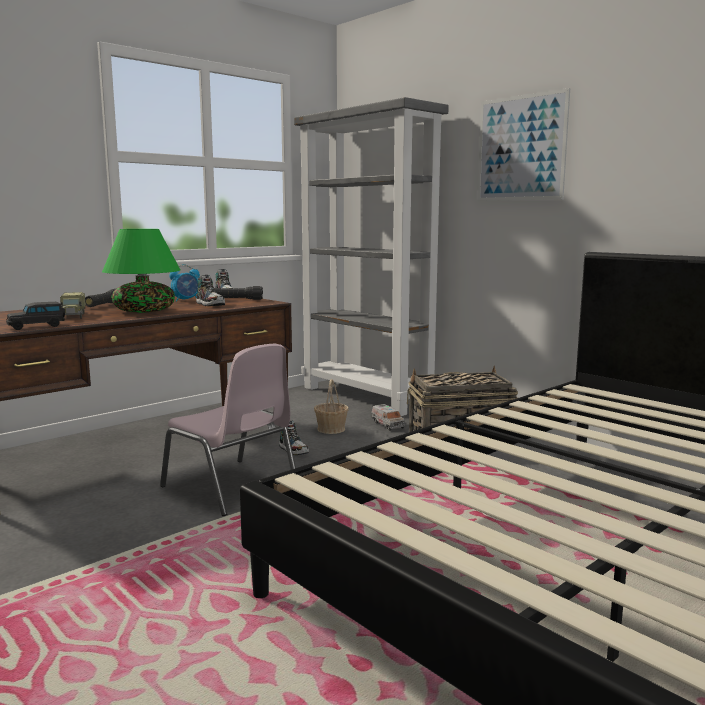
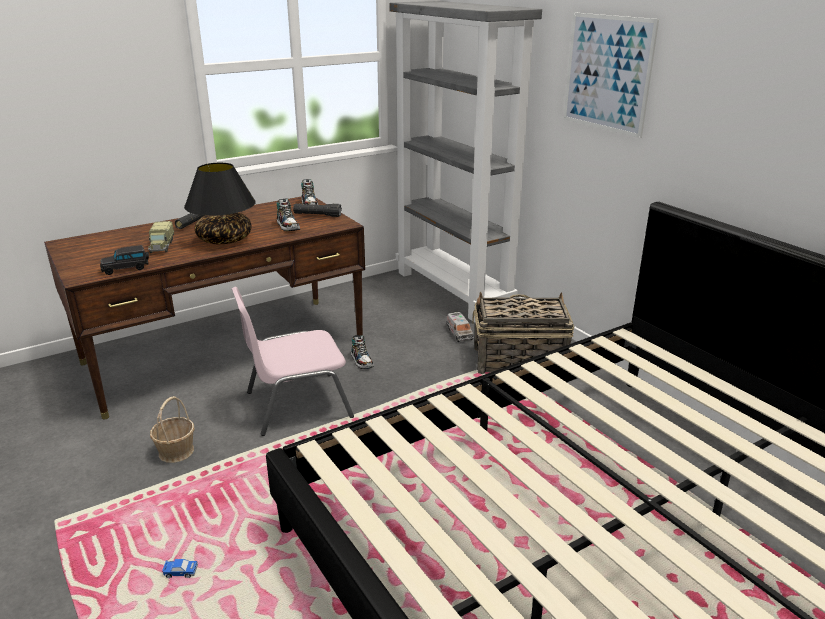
camera: 10 degrees right, 15 degrees up
(132, 652) = (180, 572): none -> toy car
(145, 311) = (225, 239): green table lamp -> black table lamp
(186, 300) = (270, 215): alarm clock -> none
(232, 487) = (296, 404): pink chair -> pink chair turned 105 degrees clockwise
(331, 429) = (404, 335): basket -> basket (176, 452)

